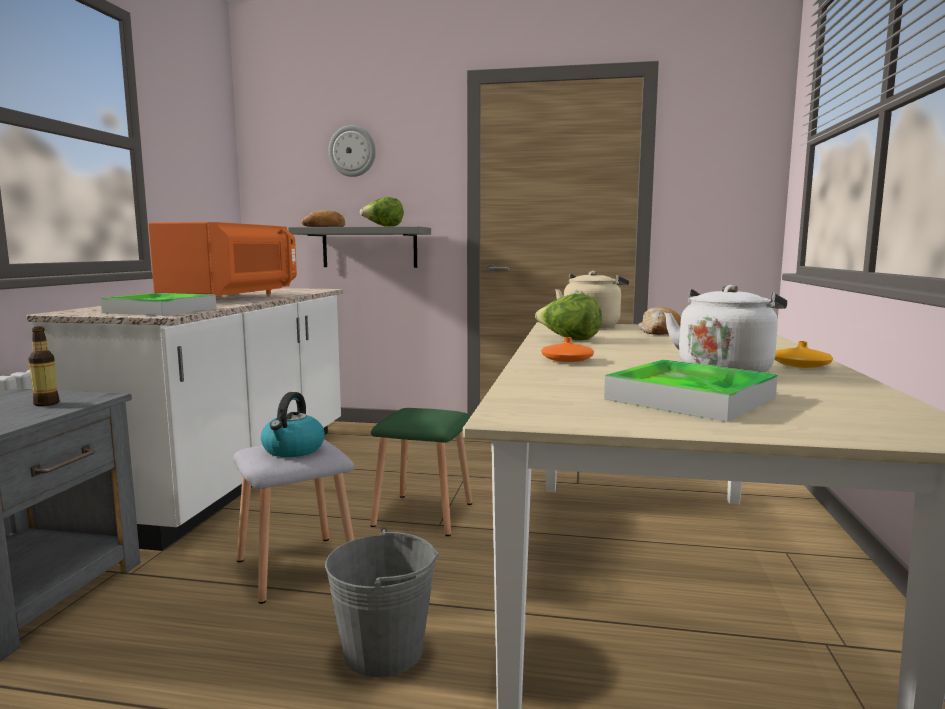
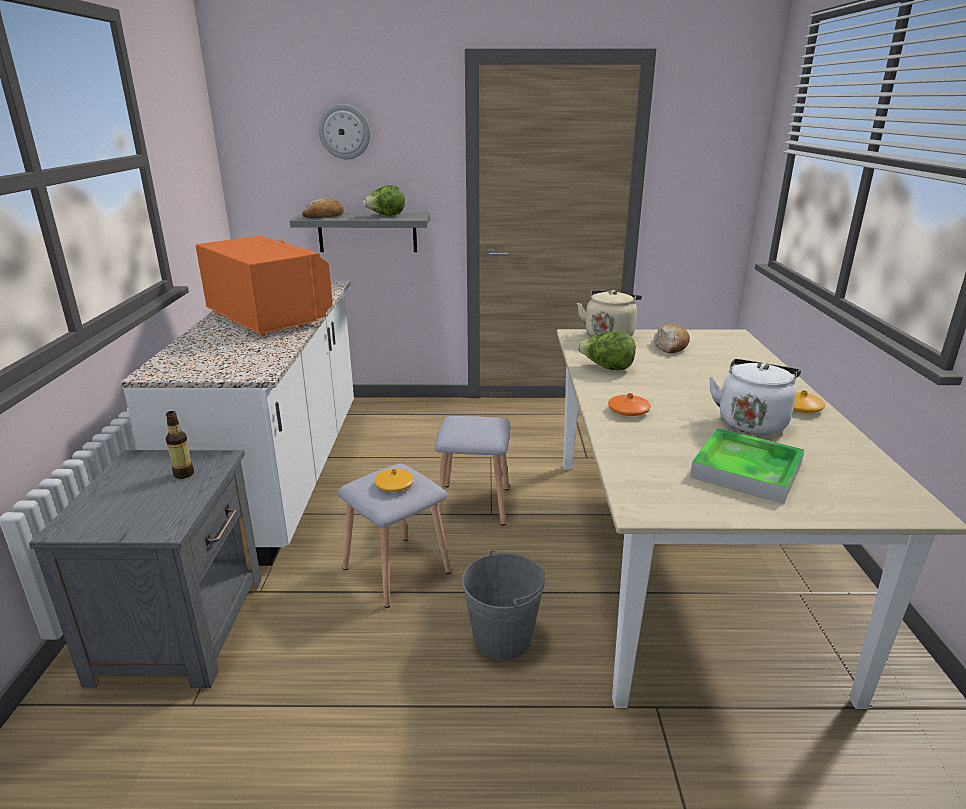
camera: 10 degrees left, 15 degrees up
(161, 310) = (241, 362): tray -> none
(232, 298) = (269, 317): orange microwave -> orange microwave turned 45 degrees counterclockwise
(293, 450) = (394, 485): kettle -> orange vase
(423, 513) = (473, 503): green stool -> grey stool

